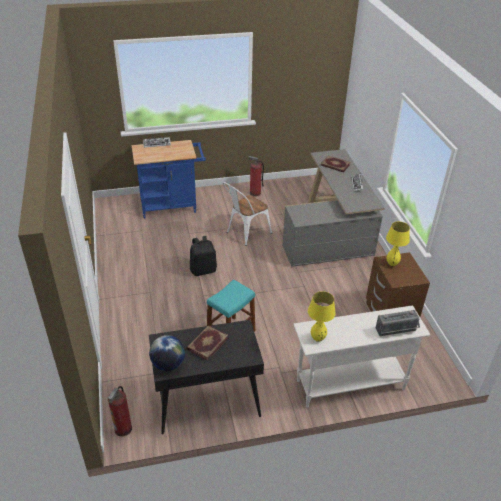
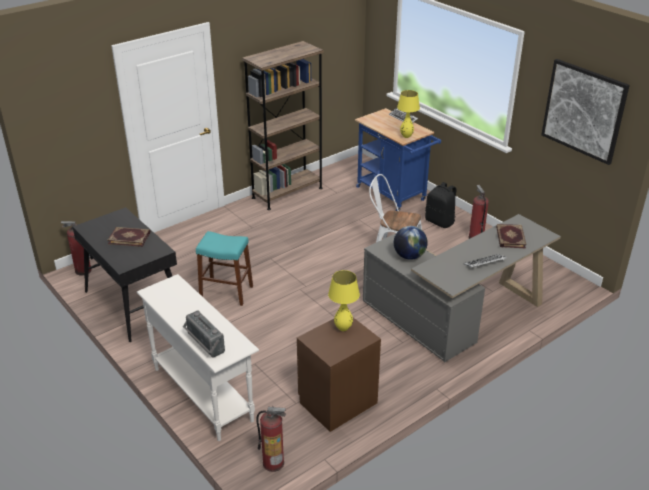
camera: 65 degrees right, 5 degrees down
(115, 256) = (287, 193): none -> brown bookcase
(168, 364) = (94, 226): globe -> globe (409, 256)
(203, 270) = (309, 246): black backpack -> black backpack (440, 222)
(310, 68) = (583, 111): none -> picture
(318, 338) = (162, 293): yellow table lamp -> yellow table lamp (406, 136)
(435, 366) = (273, 463): none -> fire extinguisher

